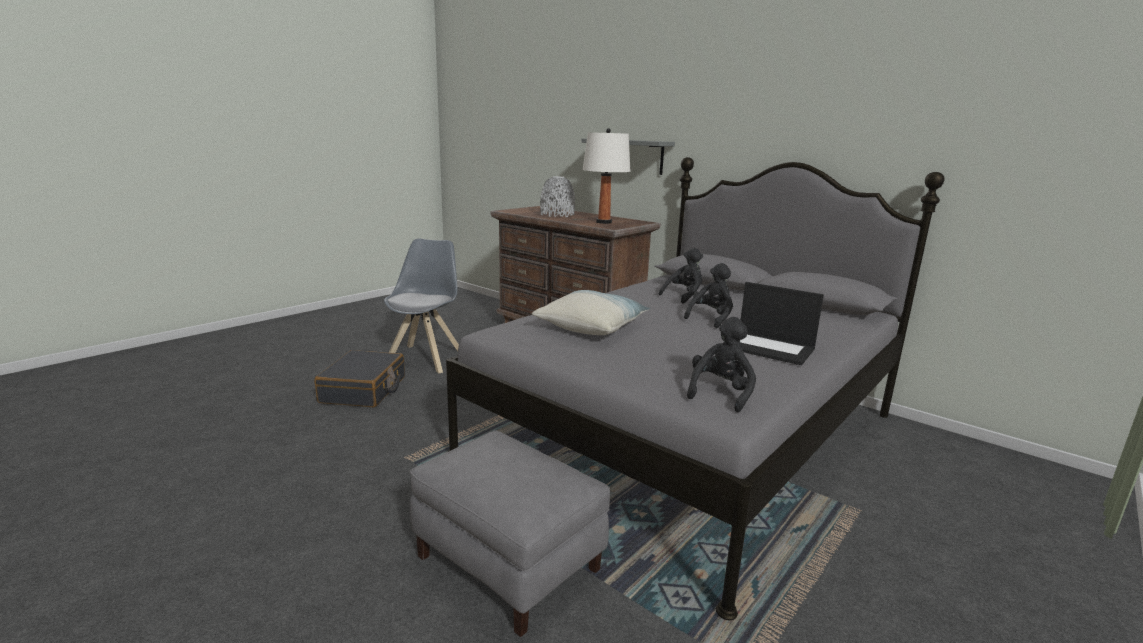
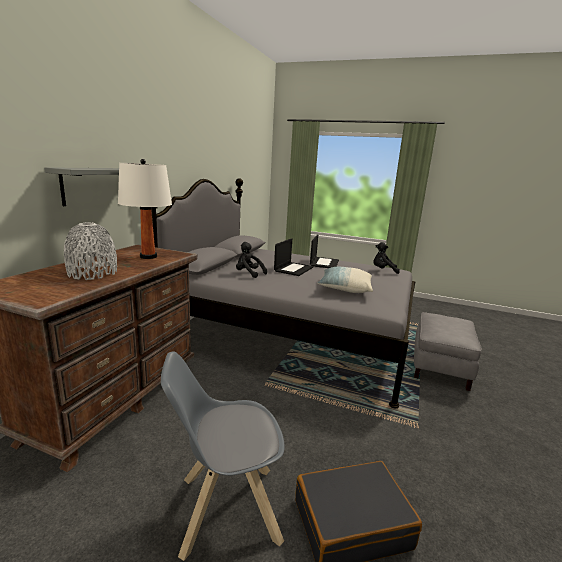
camera: 110 degrees left, 0 degrees up
(710, 318) = (293, 269): black plush toy -> laptop

